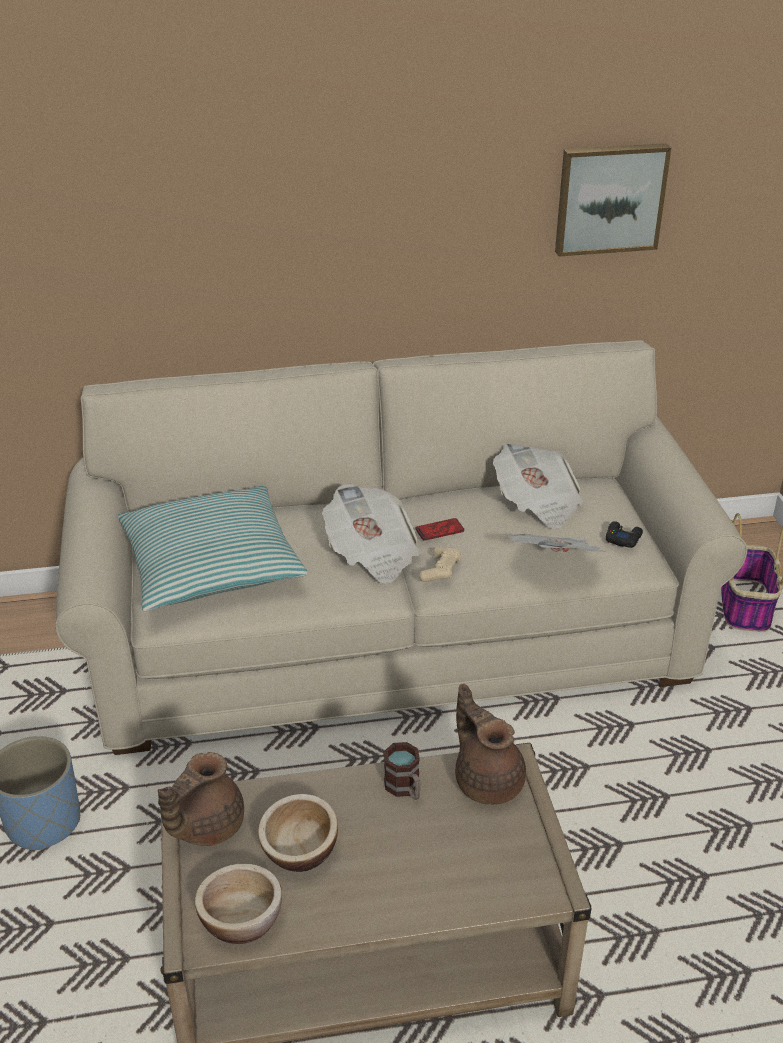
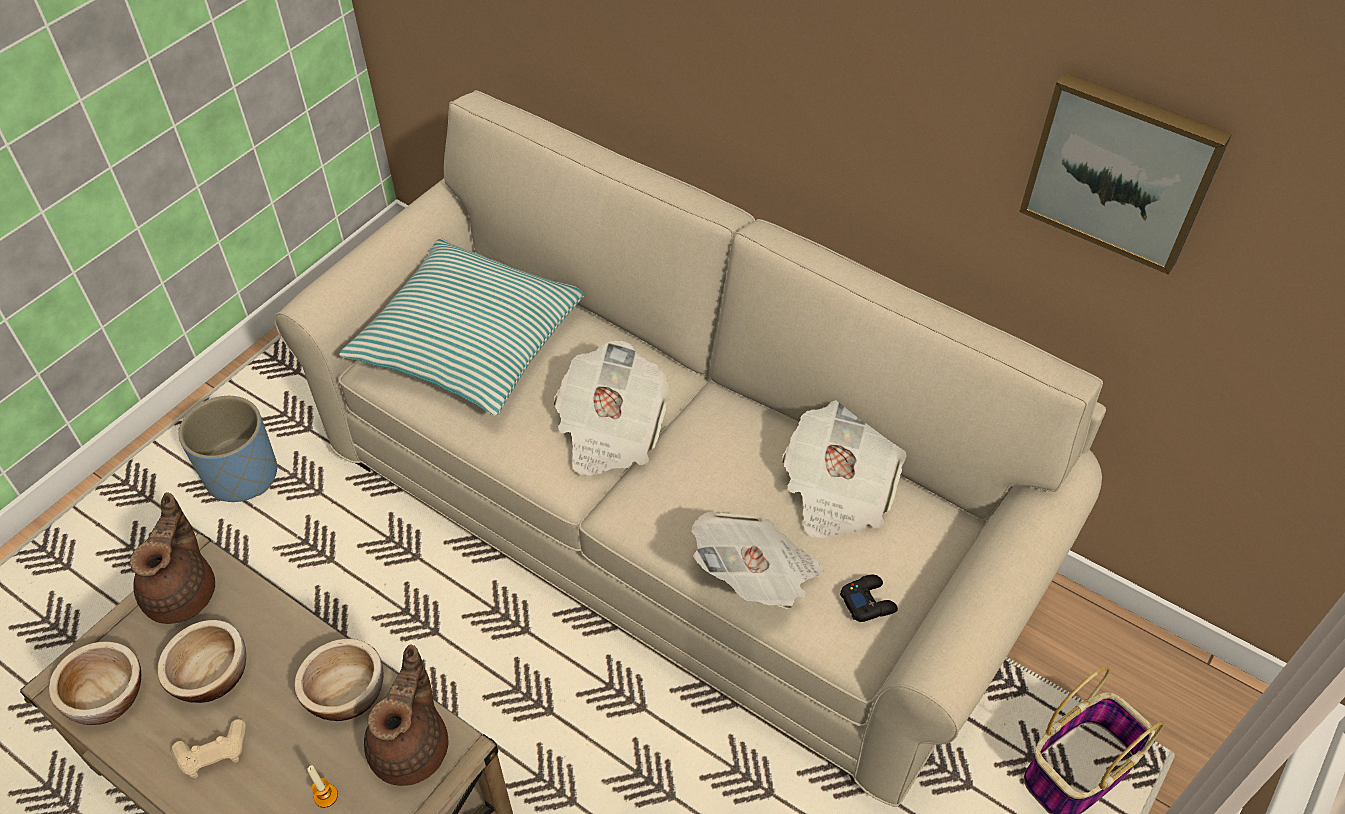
camera: 45 degrees right, 15 degrees up
(205, 826) = (183, 592): brown teapot -> brown teapot turned 105 degrees clockwise
(405, 789) = (346, 693): mug -> bowl
(439, 530) = (700, 451): phone -> none
(441, 571) = (641, 498): beige game controller -> beige game controller (214, 753)
(475, 843) = (326, 796): none -> candle

